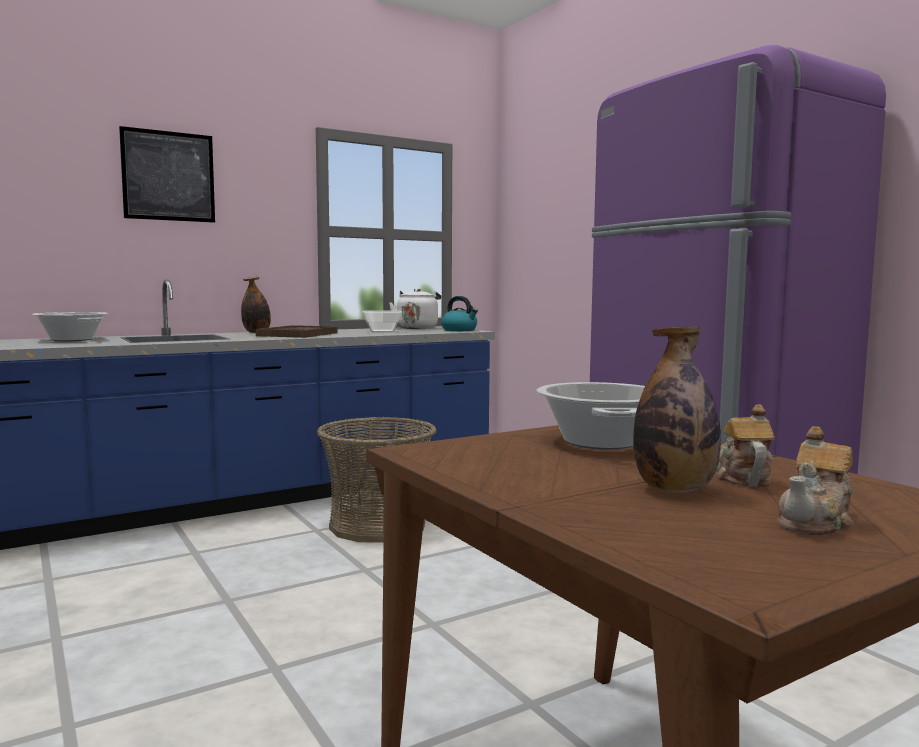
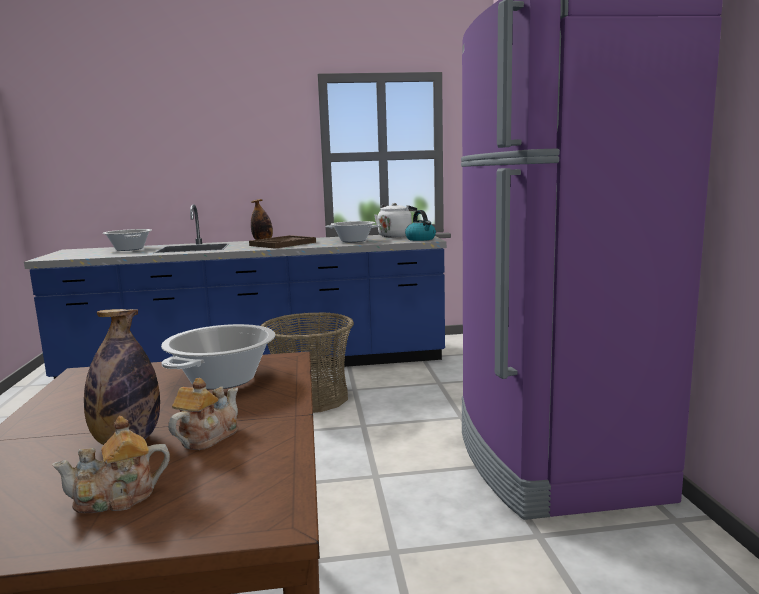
camera: 25 degrees right, 5 degrees up
(168, 176) = (205, 126): picture -> none
(382, 331) = (353, 241): bowl -> cooking pot

